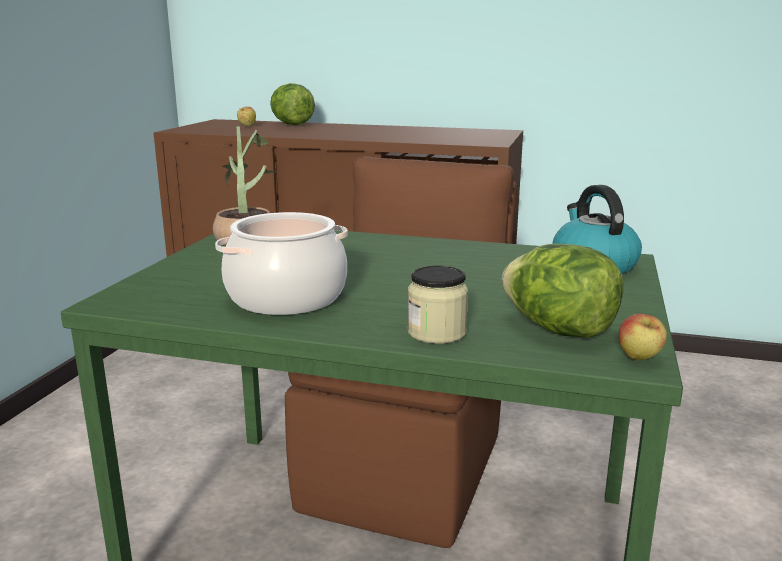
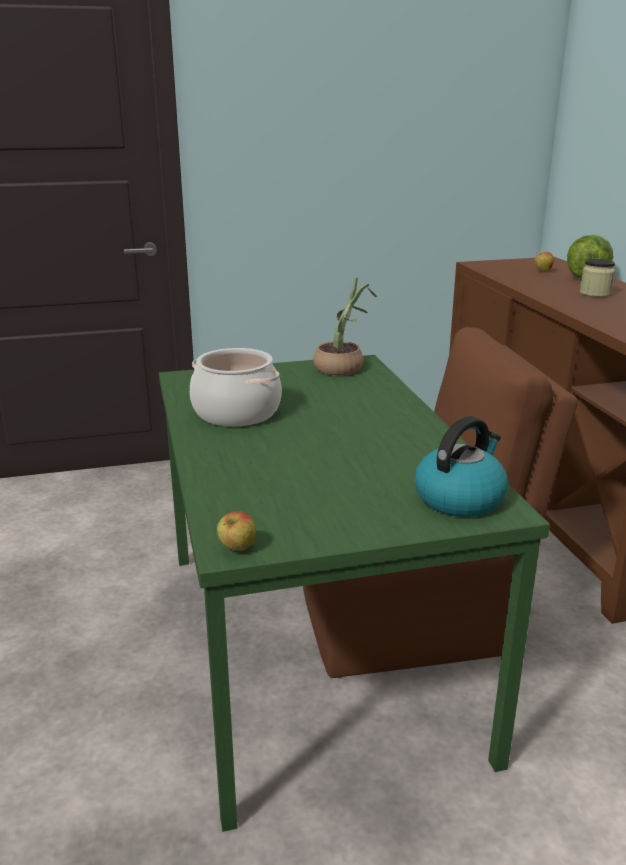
camera: 60 degrees right, 5 degrees up
(436, 332) = (220, 469): jar -> jar (595, 293)
(558, 330) = (268, 509): lettuce -> none

